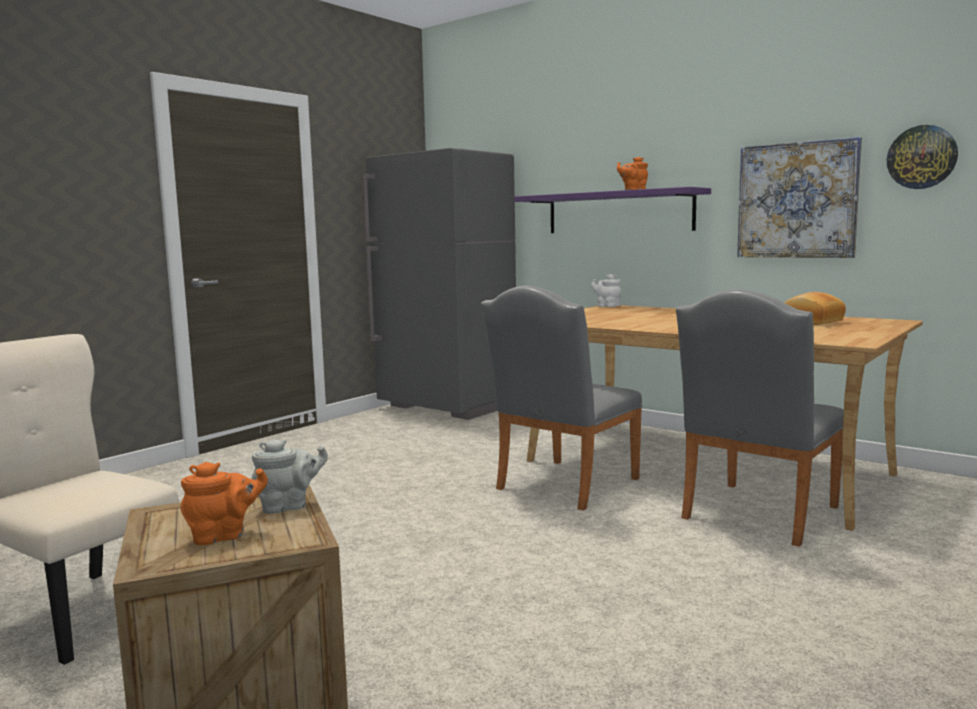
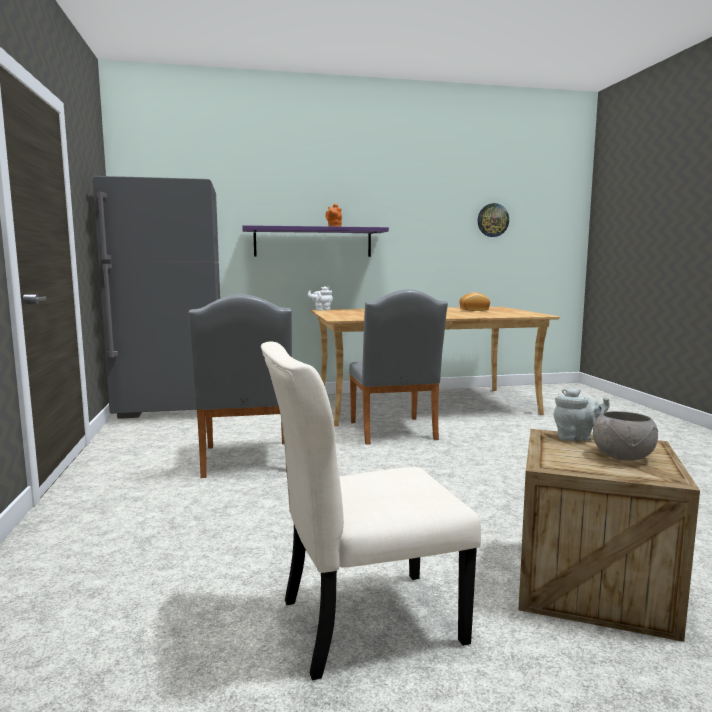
camera: 50 degrees left, 0 degrees up
(224, 536) = (624, 457): orange teapot -> grey bowl
(289, 506) = (576, 438): grey teapot -> grey teapot turned 75 degrees clockwise
(756, 515) = (502, 419): grey chair -> grey chair (246, 461)
(797, 200) = (432, 240): picture -> none

